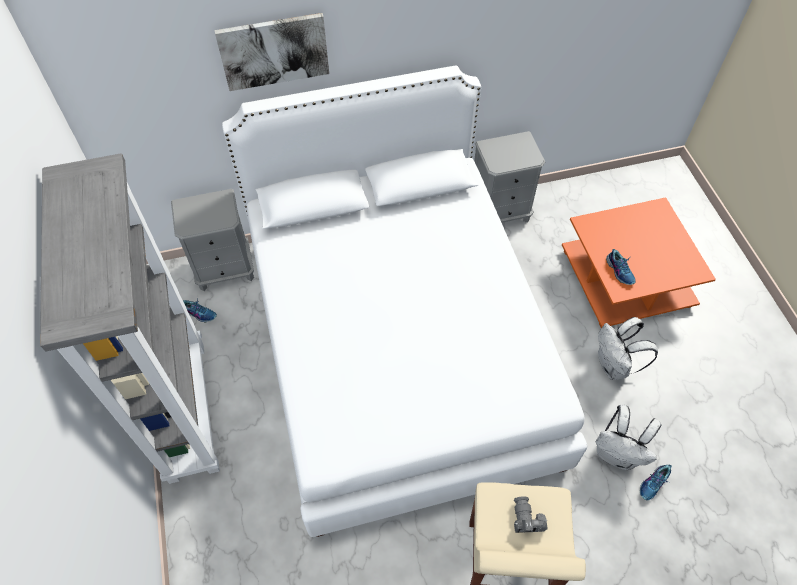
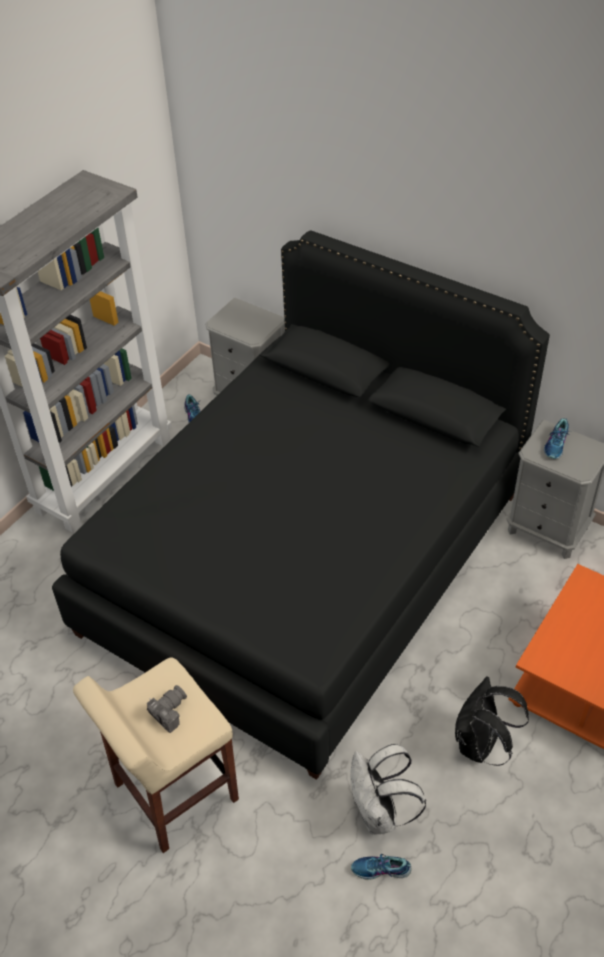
camera: 50 degrees right, 10 degrees down
(274, 51) = (350, 192): picture -> none
(398, 348) = (305, 561): white bed -> black bed
(614, 366) = (480, 745): white backpack -> black backpack
(620, 271) = (563, 646): shoe -> shoe (556, 445)

